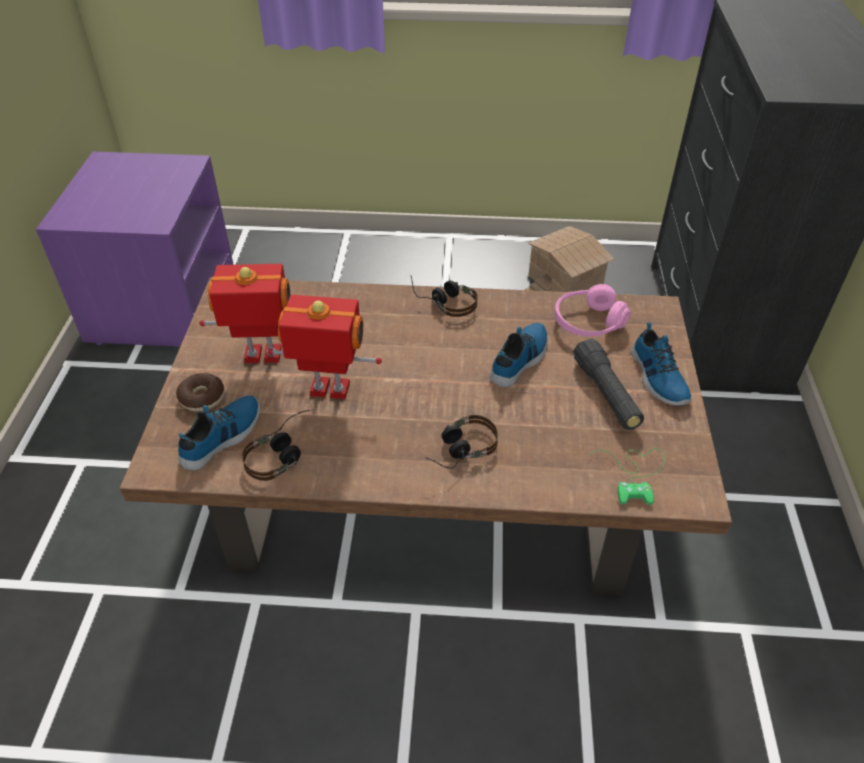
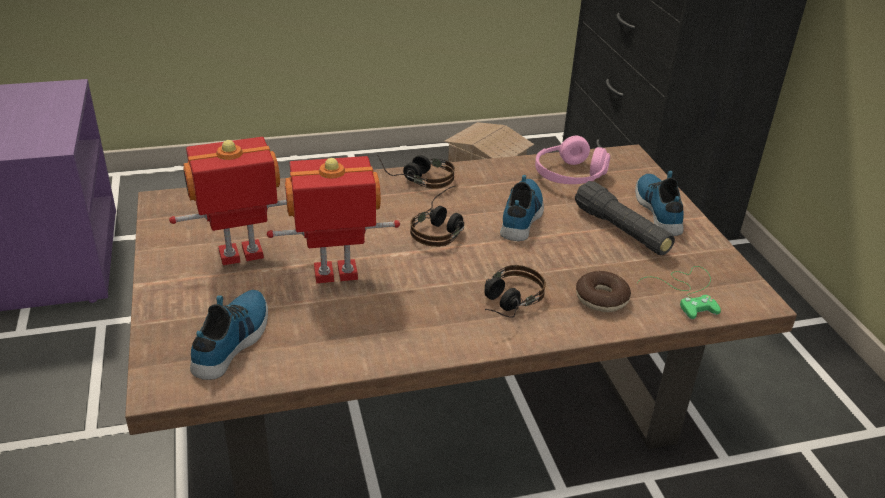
camera: 20 degrees left, 10 degrees down
(202, 397) = (187, 306): donut -> donut (601, 298)
(283, 453) = (314, 342): headphones -> headphones (442, 227)
(657, 377) = (660, 210): shoe -> shoe turned 150 degrees counterclockwise

